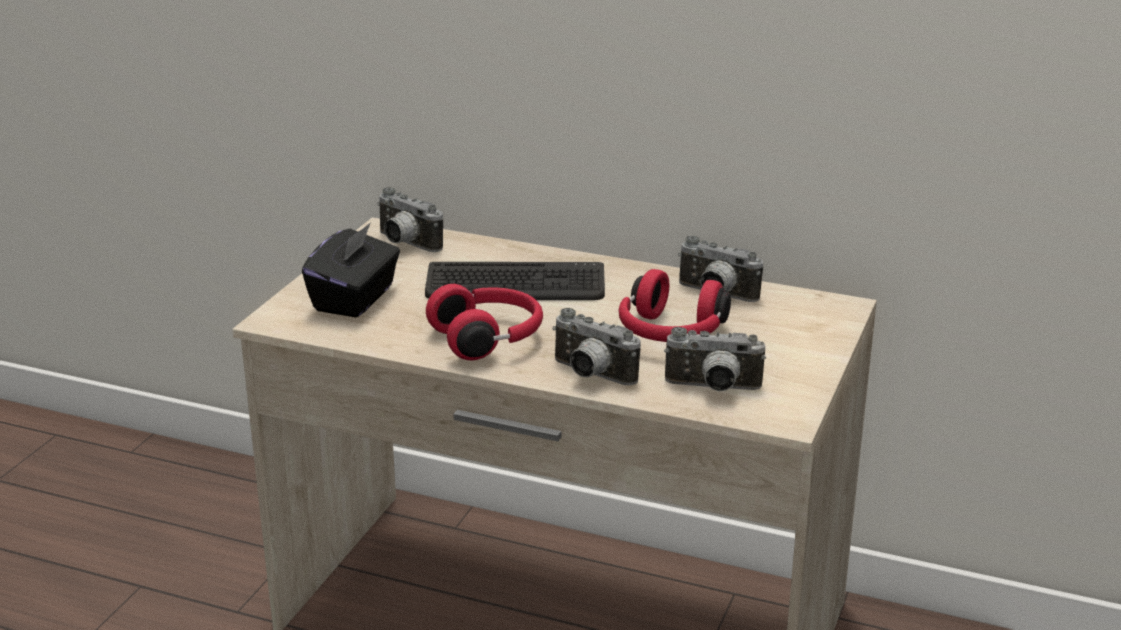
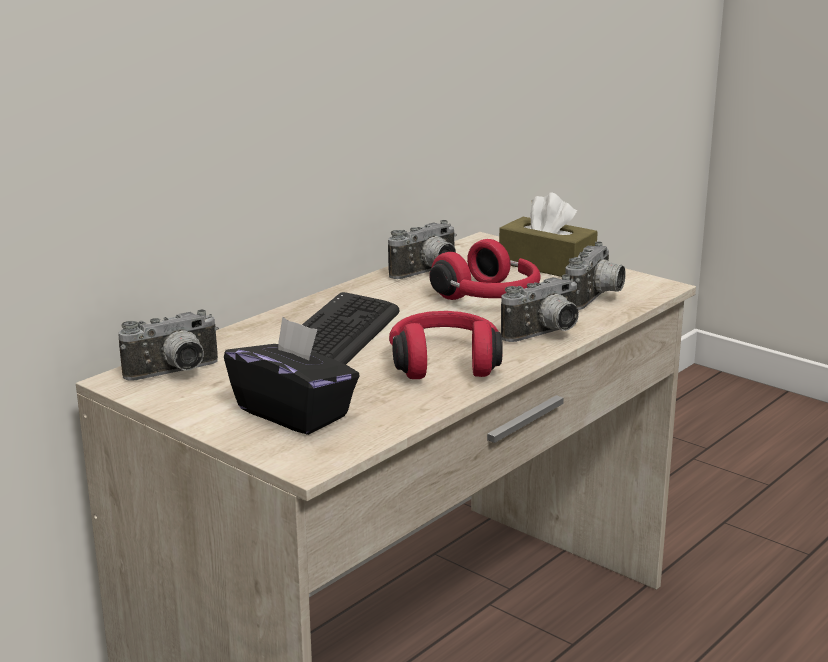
camera: 70 degrees left, 5 degrees down
(796, 349) = (546, 265): none -> brown tissue box

